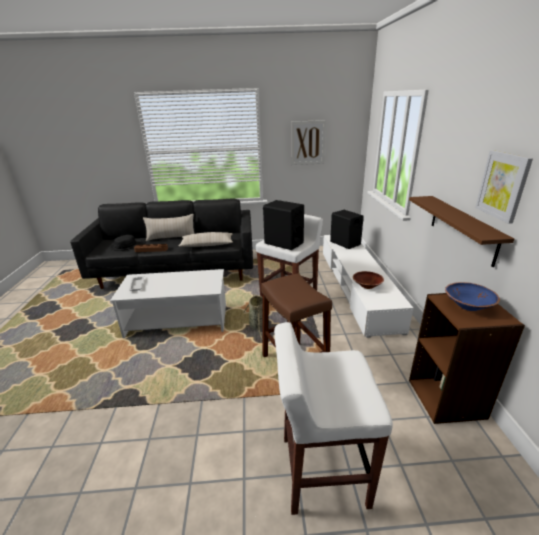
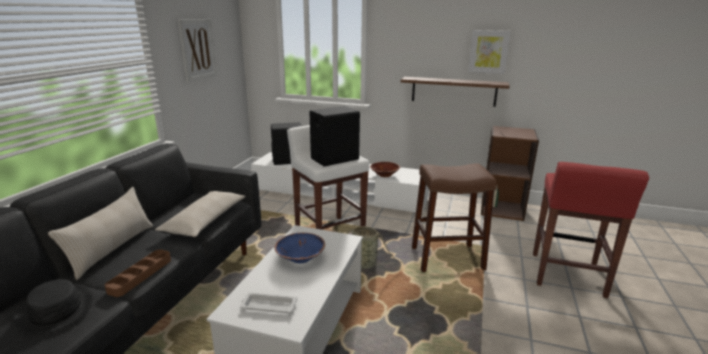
camera: 70 degrees left, 5 degrees down
(321, 470) = (567, 275): white stool -> red stool
(468, 306) = (511, 132): blue bowl -> blue bowl (301, 258)

